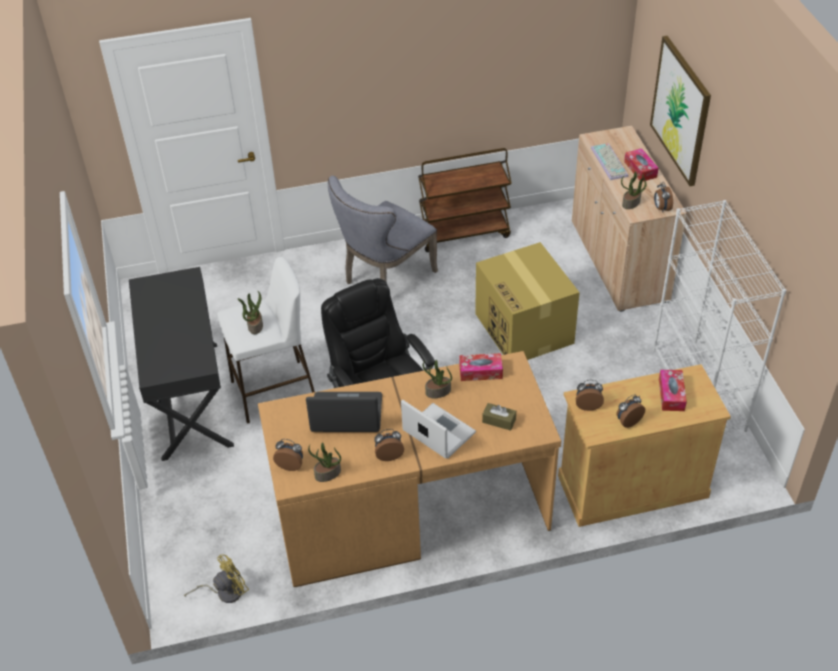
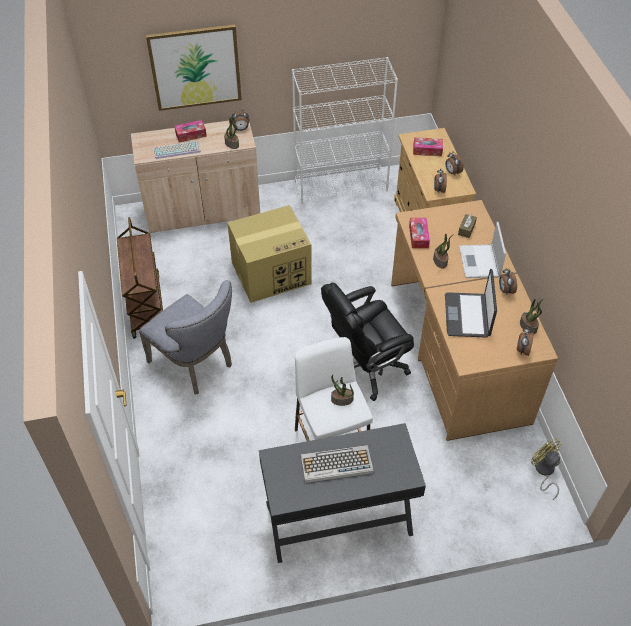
camera: 90 degrees left, 5 degrees up
(174, 320) = (336, 465): none -> keyboard
(437, 431) = (479, 262): laptop -> laptop turned 45 degrees counterclockwise

